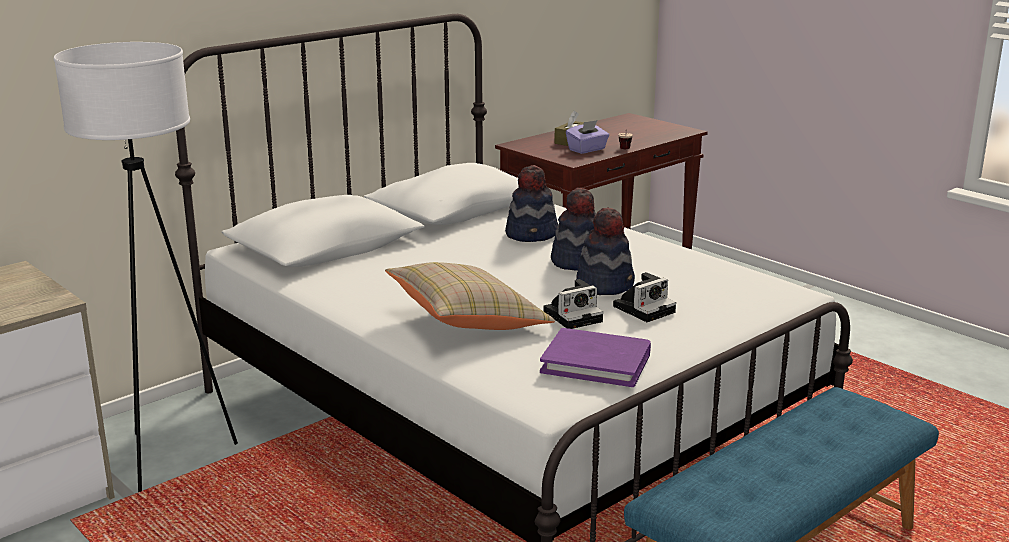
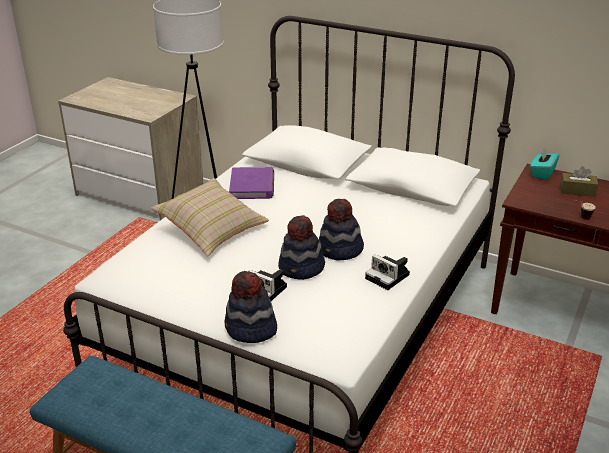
camera: 70 degrees right, 10 degrees up
(524, 144) = (542, 173): none -> turquoise tissue box
(532, 234) = (381, 223): hat -> hat (250, 329)
(574, 315) = (239, 265): camera -> camera (389, 277)
(587, 150) = (559, 201): purple tissue box -> none
(596, 362) = (164, 285): purple book -> purple book (252, 186)

